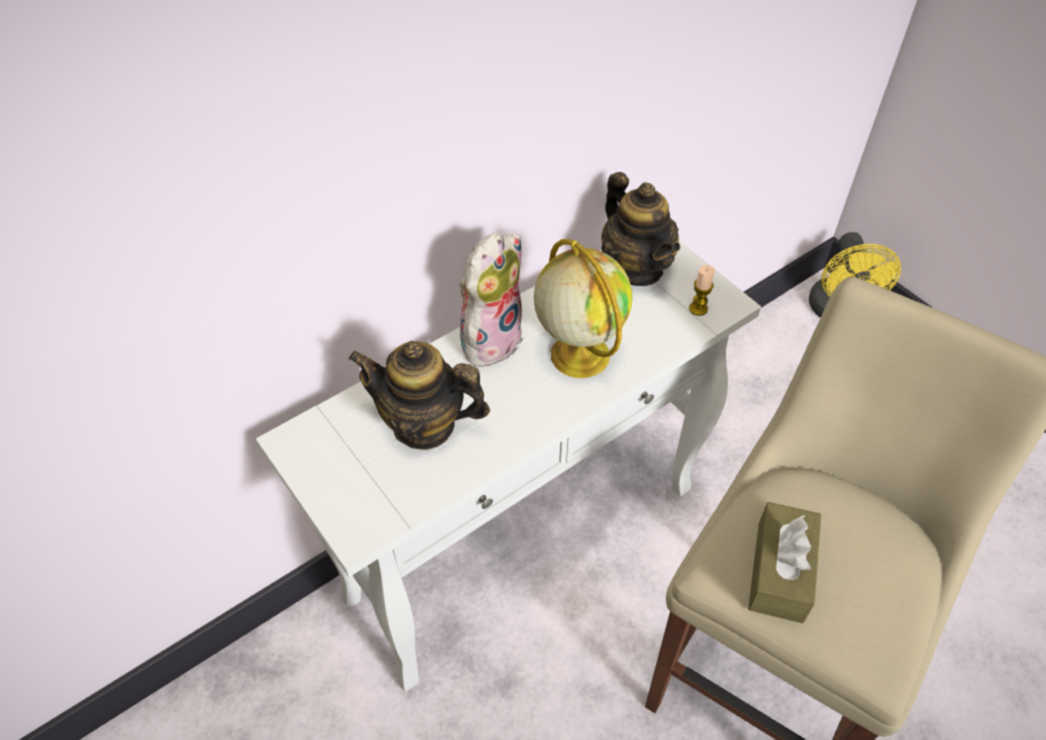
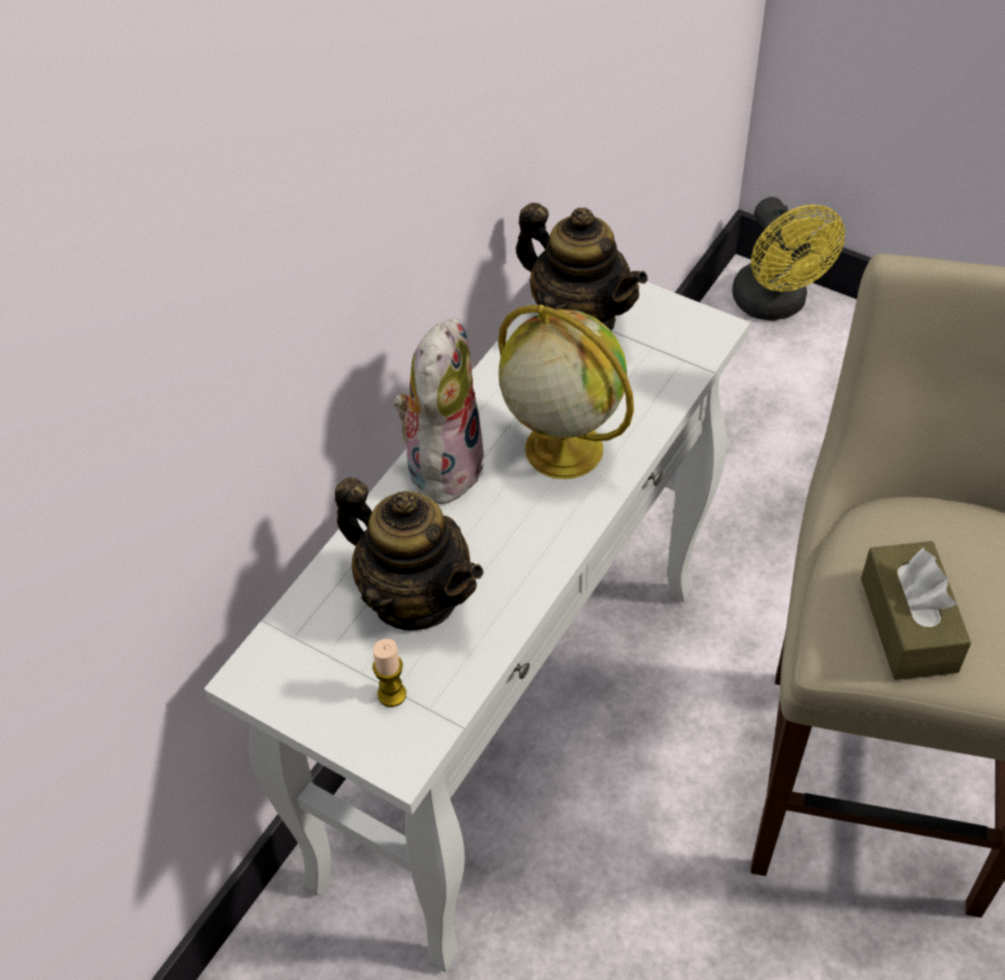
camera: 20 degrees left, 0 degrees up
(424, 425) = (415, 597): teapot -> teapot turned 135 degrees counterclockwise
(698, 309) = (678, 347): candle -> candle (392, 694)

